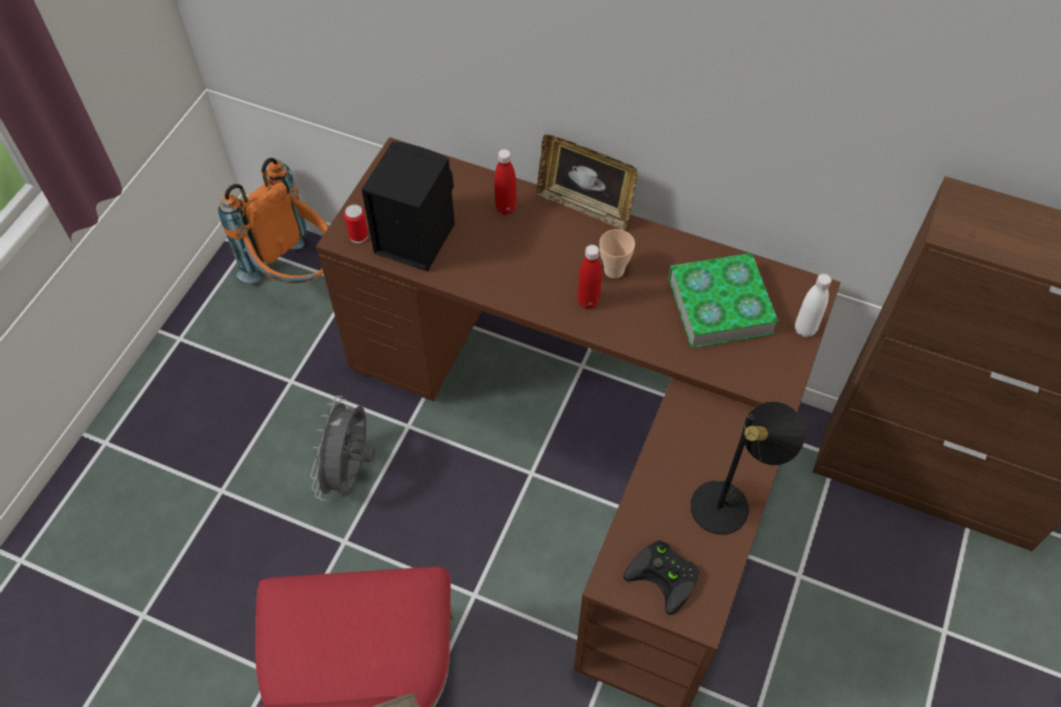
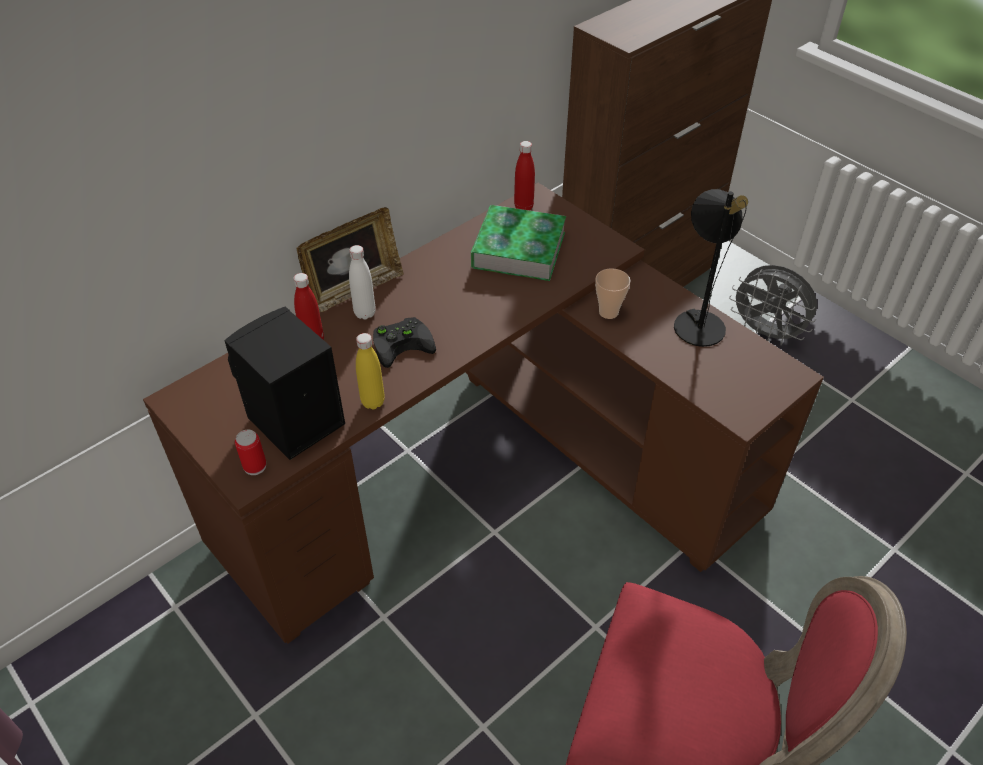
camera: 65 degrees left, 10 degrees down
(296, 274) = (116, 660): orange backpack -> none
(351, 473) = (407, 692): grey fan -> grey fan (766, 333)
(461, 279) = (373, 402): none -> yellow bottle
(588, 301) = (460, 324): red bottle -> red bottle (523, 207)
(614, 270) = (439, 296): cup -> cup (608, 312)
(666, 576) = (749, 382): black game controller -> black game controller (403, 343)
(805, 329) = (570, 215): white bottle -> white bottle (365, 313)

